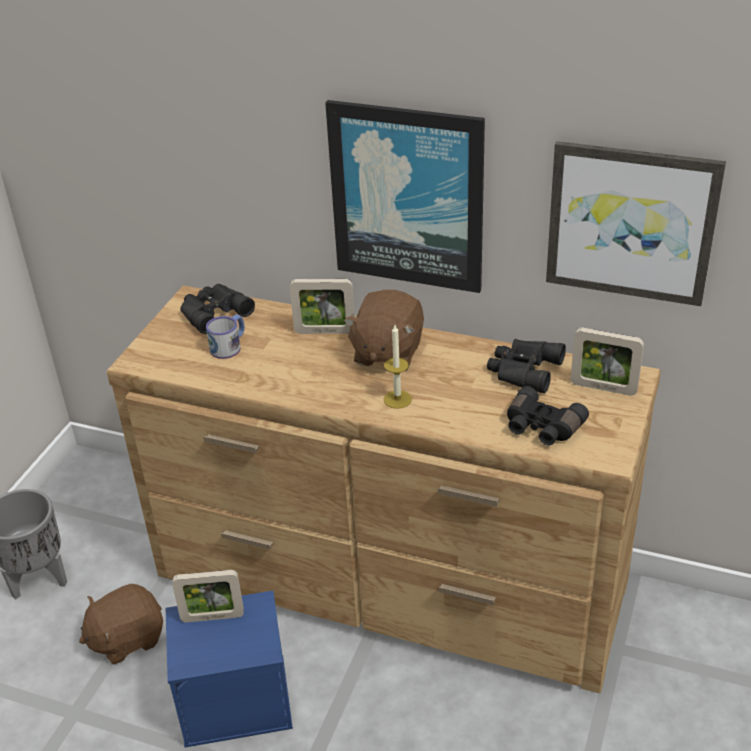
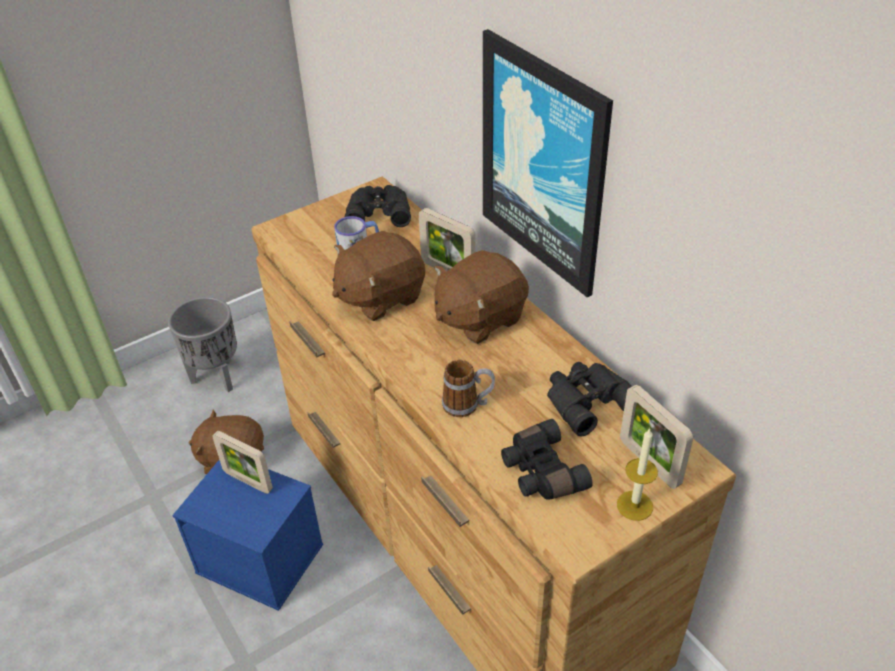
camera: 35 degrees right, 5 degrees up
(290, 372) = (380, 297): none -> brown plush toy
(397, 399) = (440, 369): candle -> candle (634, 505)
(445, 412) = (468, 405): none -> mug
(631, 222) = (739, 290): picture -> none

